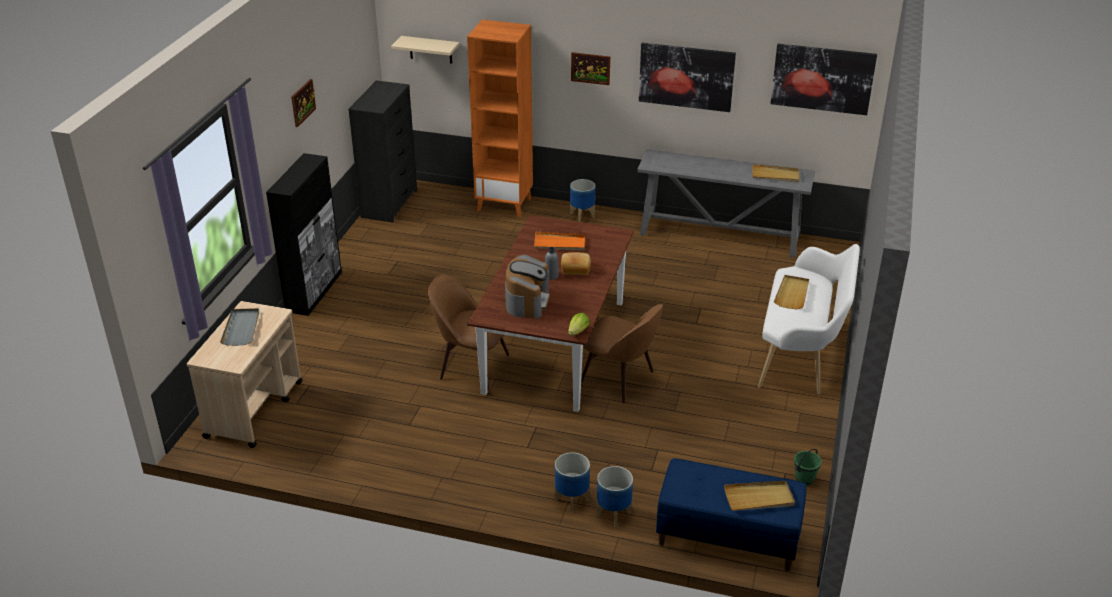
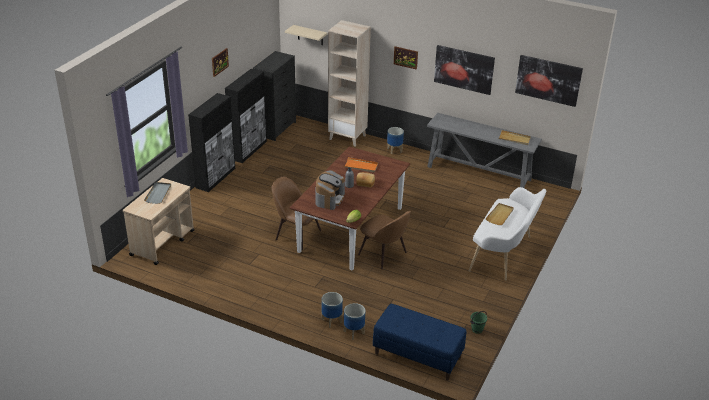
camera: 10 degrees right, 0 degrees up
(355, 241) = (248, 150): none -> black cabinet
(505, 204) = (348, 137): orange bookcase -> beige bookcase
(759, 498) = (434, 333): beige tray -> none

